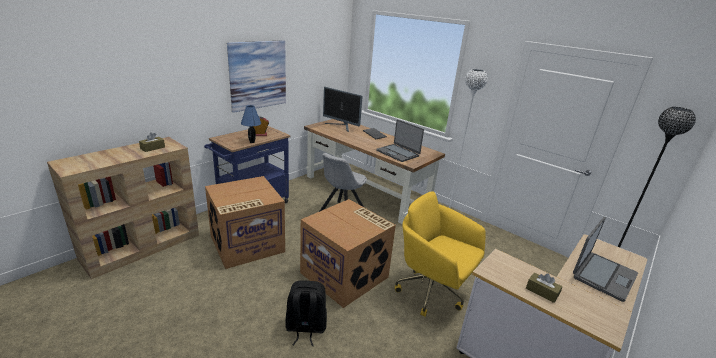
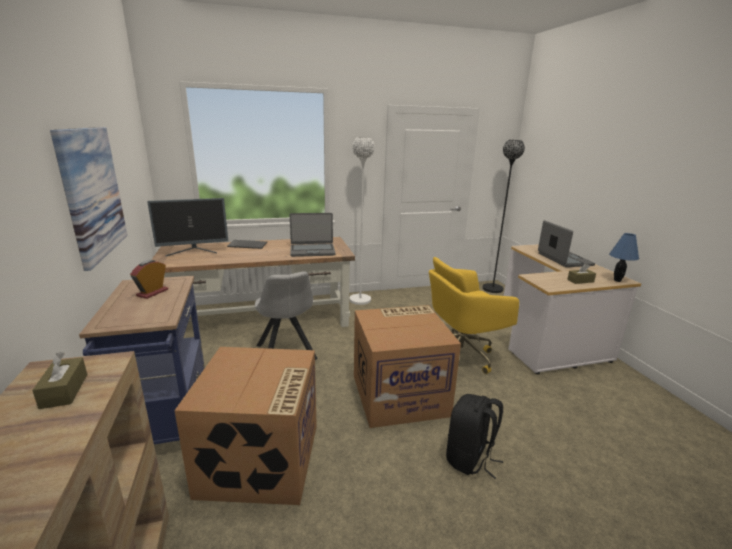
camera: 55 degrees left, 5 degrees down
(252, 142) = (172, 303): blue table lamp -> blue table lamp (617, 280)

